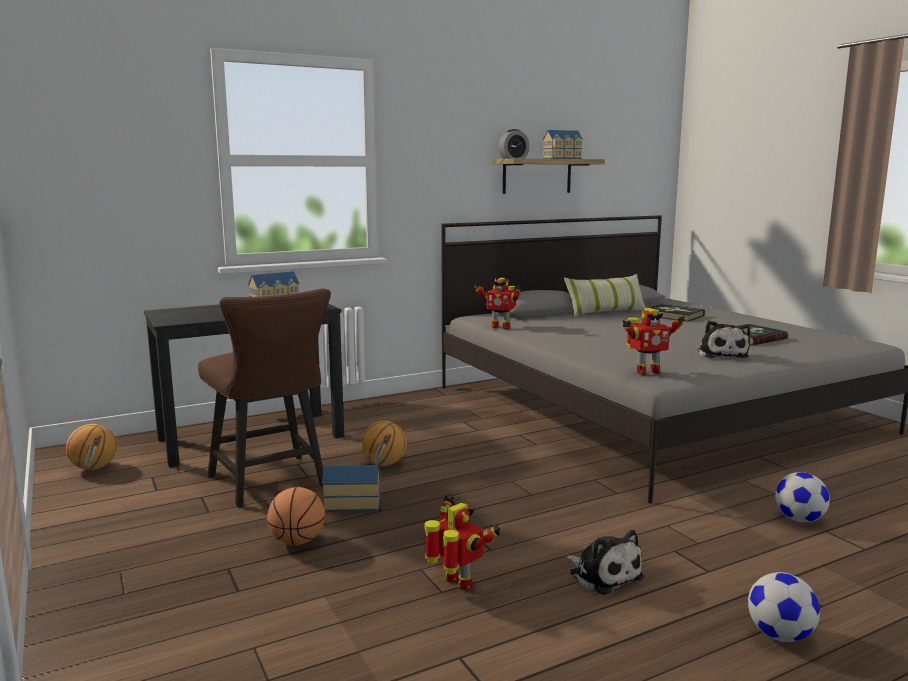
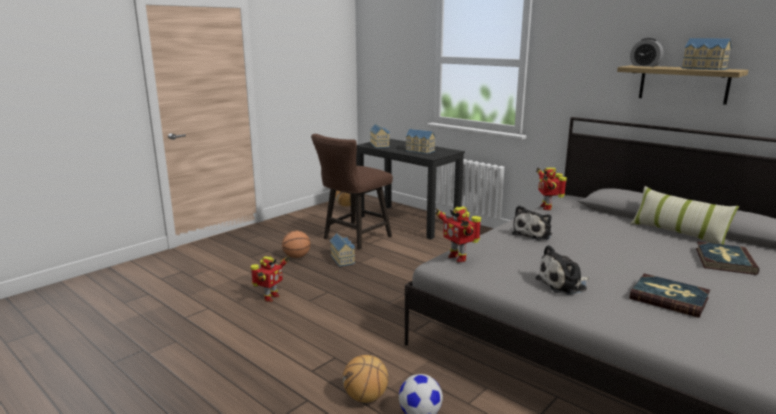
camera: 70 degrees right, 5 degrees up
(191, 317) = (380, 145): none -> toy house
(384, 464) = (400, 256): basketball -> basketball (366, 397)
(603, 574) = (294, 335): plush toy -> plush toy (533, 234)
(780, 635) = (239, 397): football -> none

